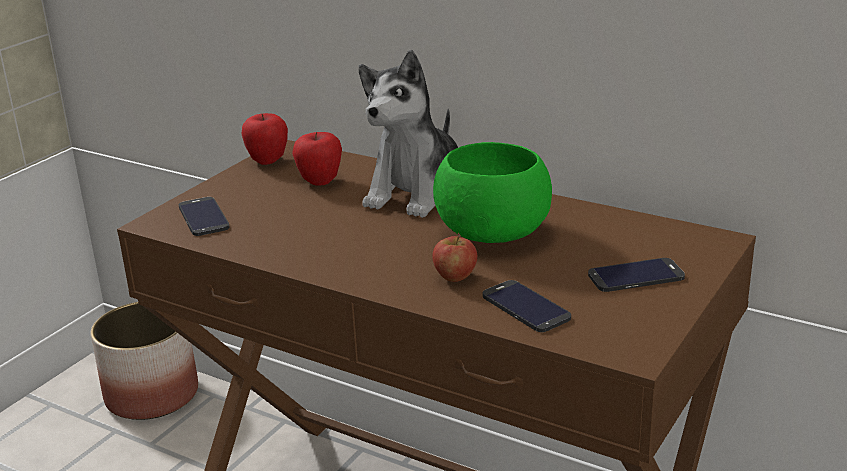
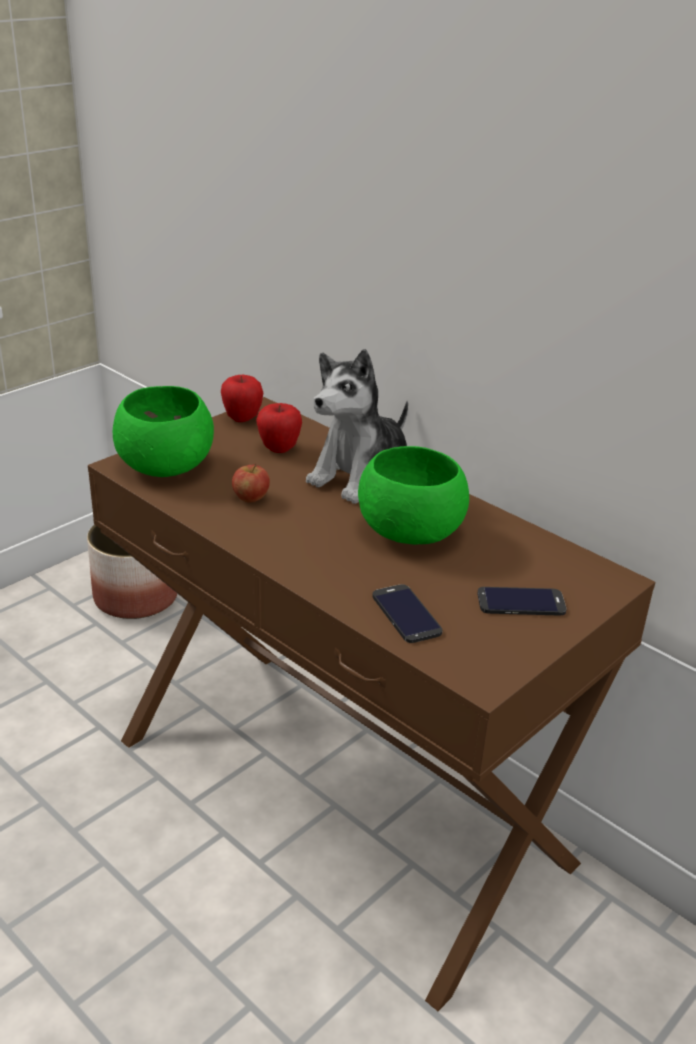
camera: 10 degrees right, 5 degrees up
(203, 217) = (164, 467): phone -> green bowl
(455, 277) = (356, 571): apple -> apple (250, 498)

